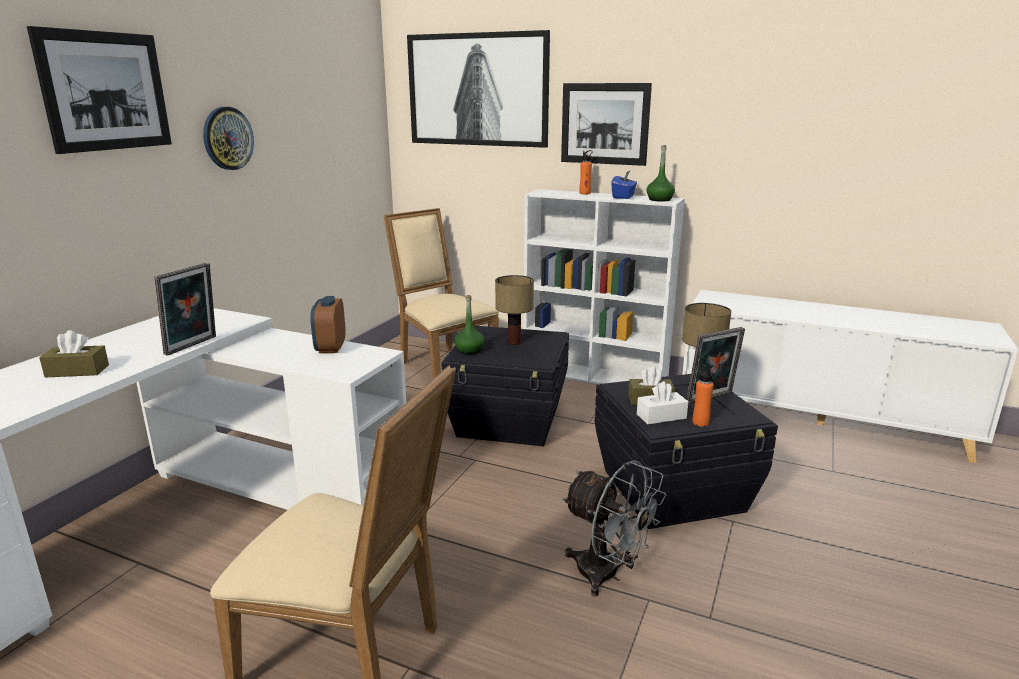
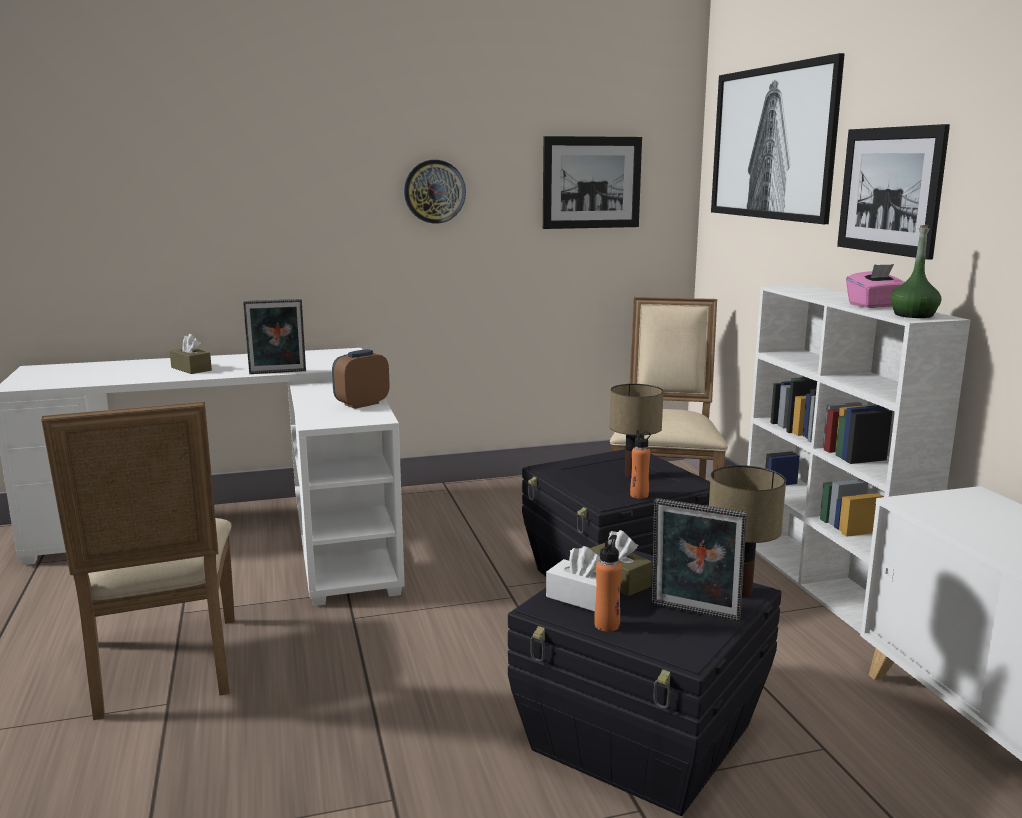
camera: 50 degrees right, 5 degrees down
(105, 91) = (304, 143): picture -> picture (591, 182)
(469, 350) = (570, 466): green bottle -> none
(585, 193) = (842, 295): orange bottle -> orange bottle (639, 495)
(607, 575) = (407, 755): grey fan -> none
(623, 197) = (875, 305): blue tissue box -> pink tissue box

